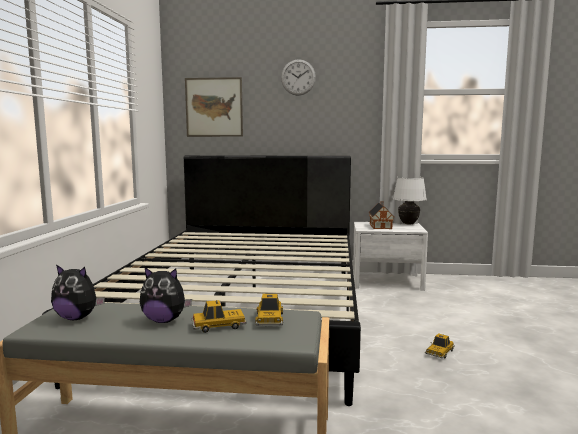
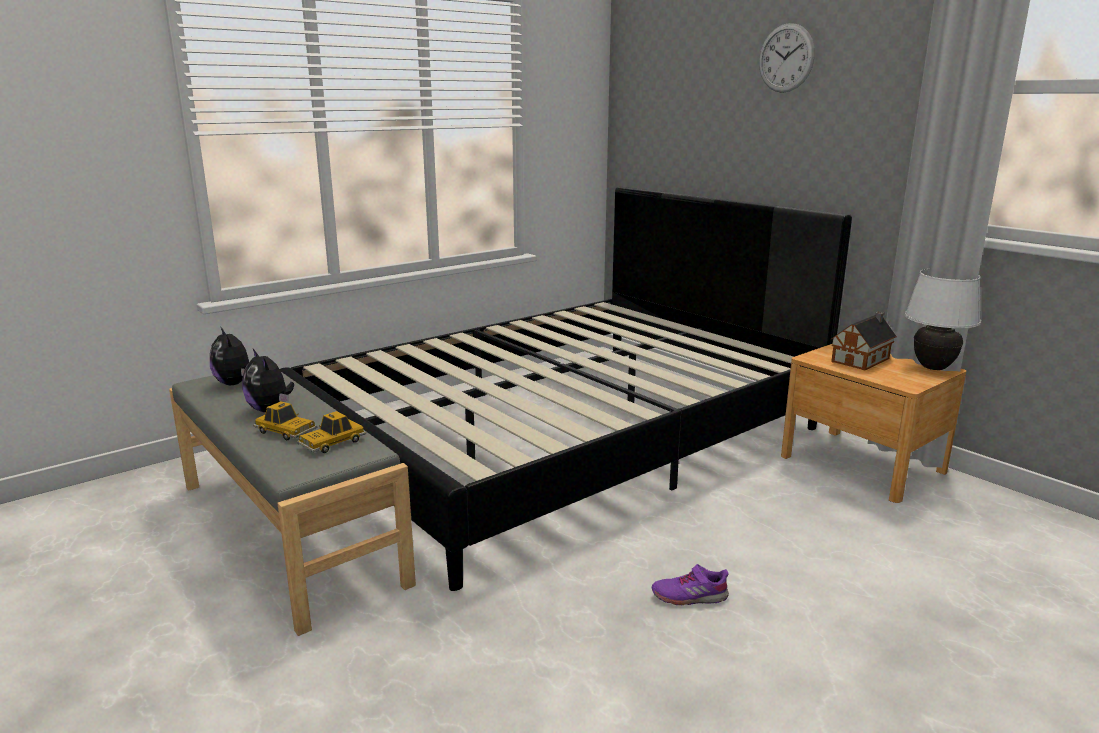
camera: 45 degrees right, 10 degrees up
(214, 107) = (665, 111): picture -> none
(387, 281) = (862, 464): white nightstand -> brown nightstand
(439, 352) = (689, 596): toy car -> purple shoe

